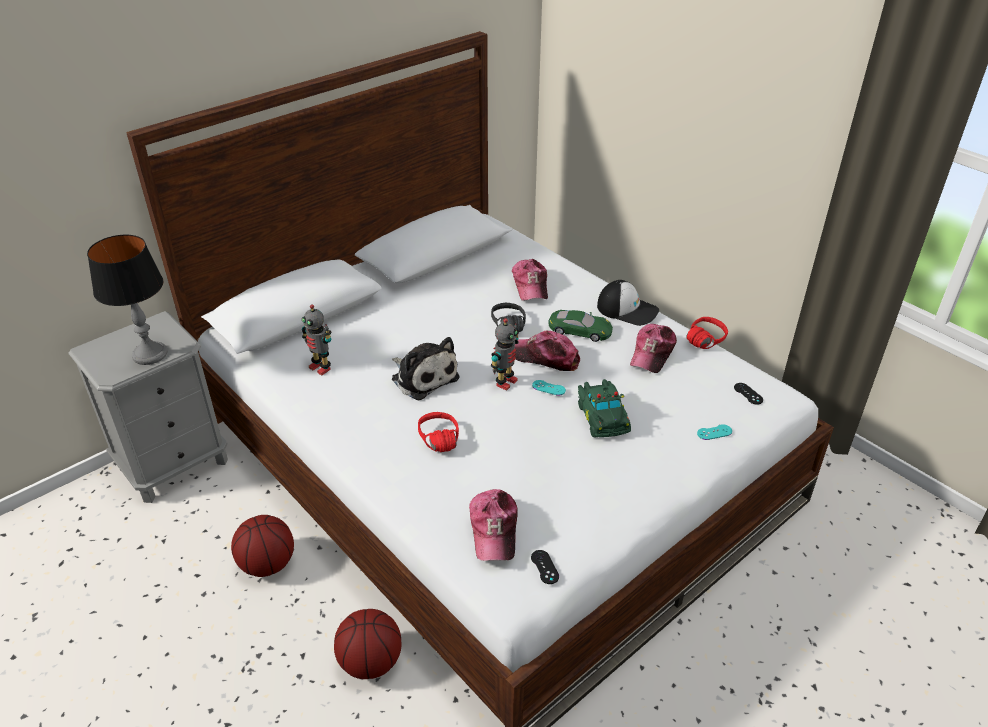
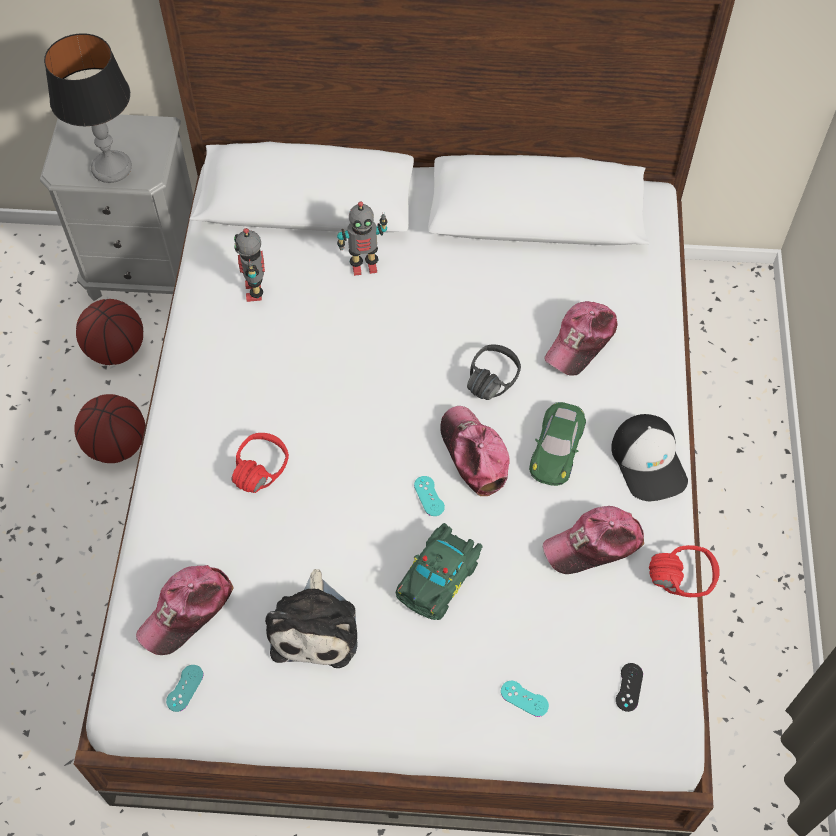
camera: 45 degrees right, 20 degrees up
(370, 661) = (98, 614): basketball -> basketball (116, 349)
(423, 377) = (331, 380): plush toy -> plush toy (315, 626)
(505, 382) = (396, 452): toy robot -> toy robot (364, 266)
(544, 567) = (185, 688): black game controller -> turquoise game controller
(580, 330) = (557, 447): green toy car -> green toy car turned 45 degrees clockwise

